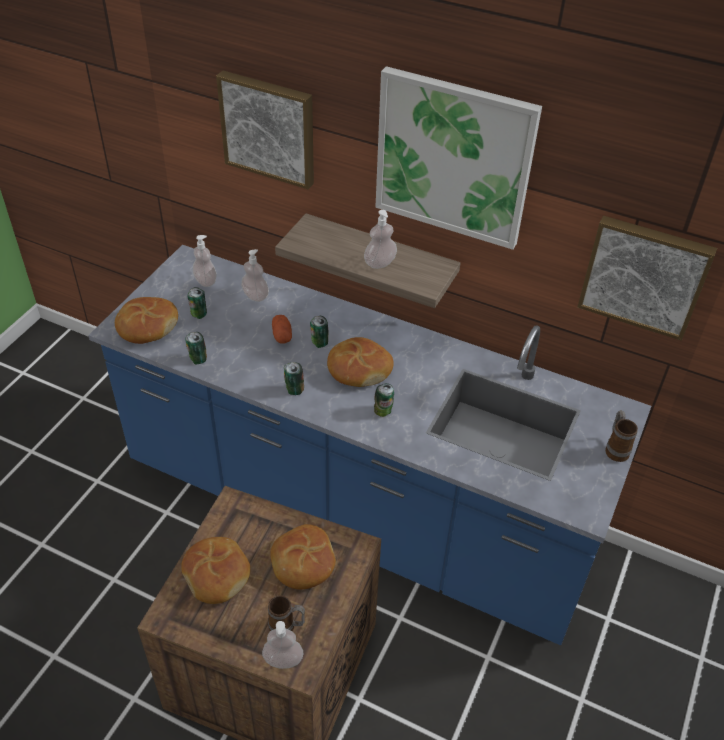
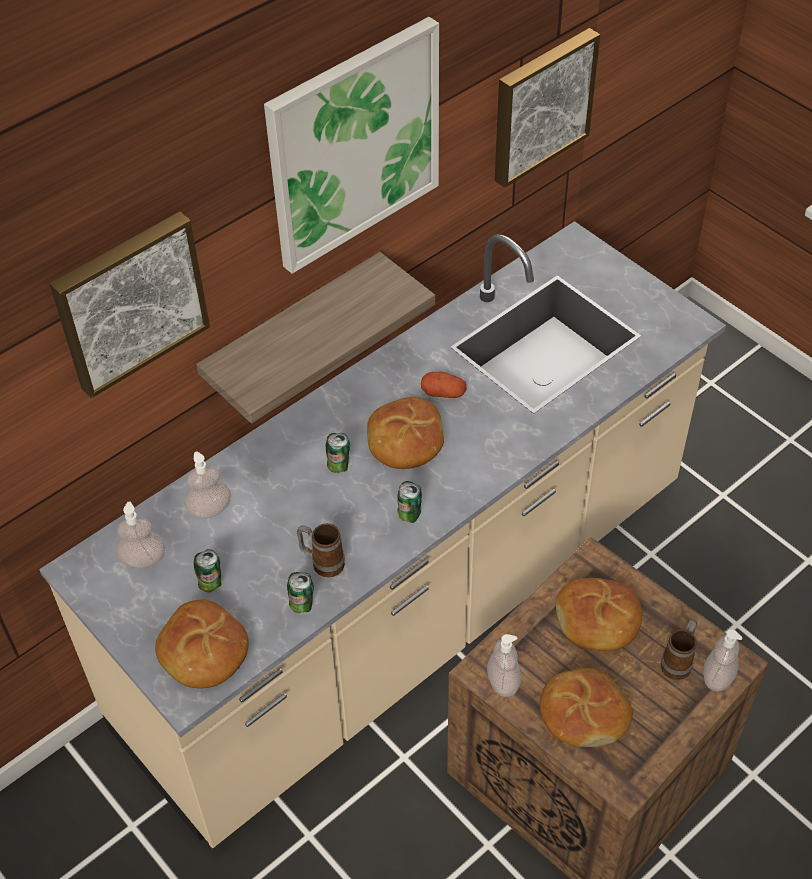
camera: 65 degrees left, 5 degrees up
(282, 335) = (304, 501): potato -> potato (443, 392)
(357, 511) = (410, 609): blue counter -> beige counter
(380, 263) = (343, 321): soap dispenser -> soap dispenser (503, 681)
(383, 411) = (484, 440): can -> none
(616, 448) = (620, 270): mug -> mug (322, 563)

